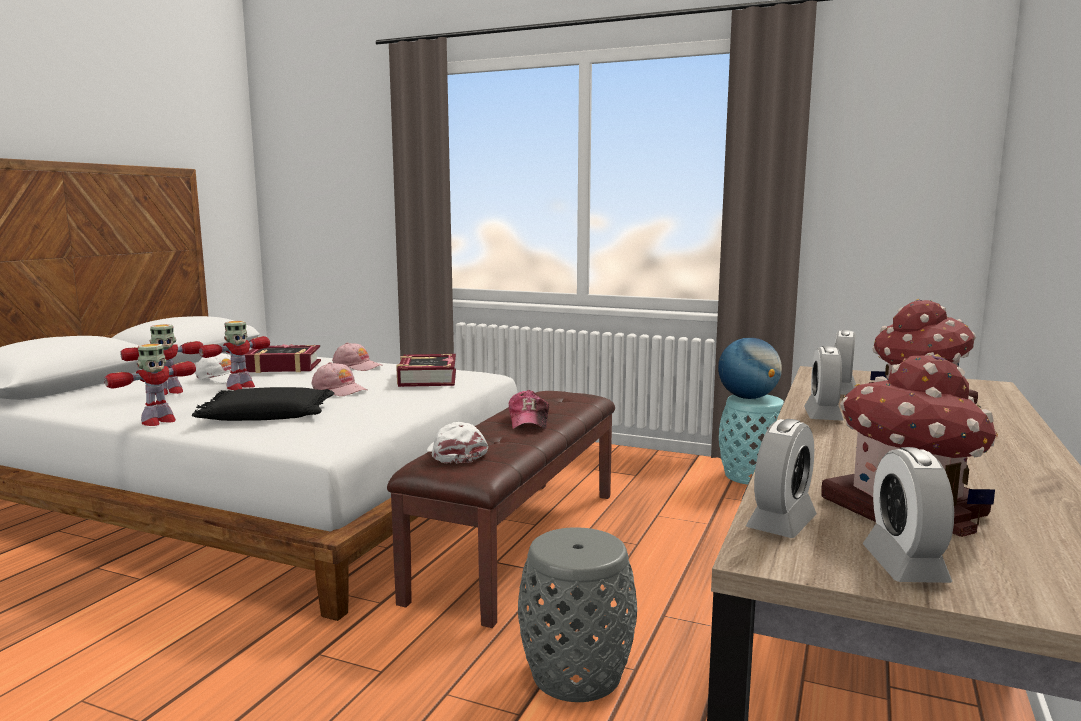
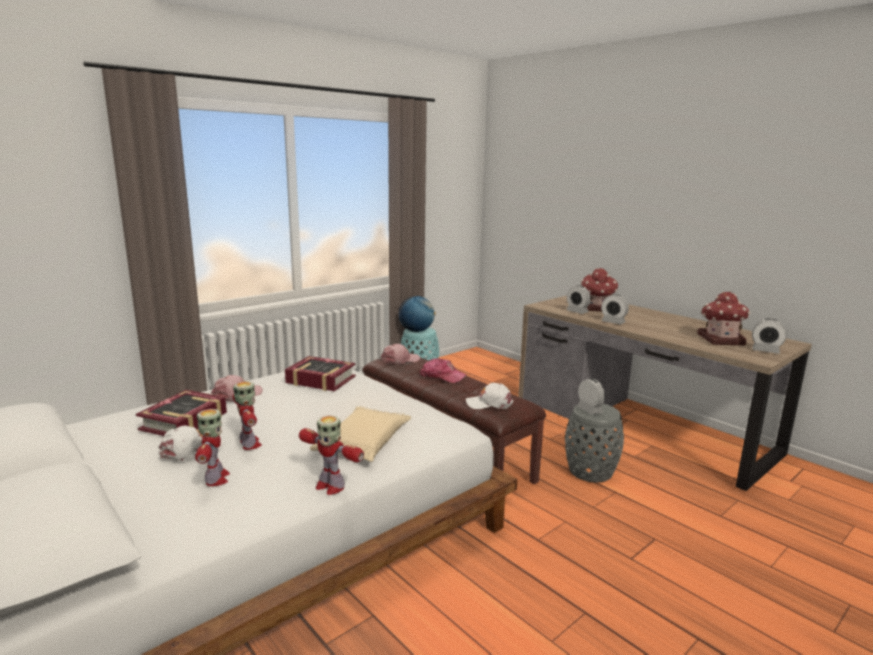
camera: 65 degrees left, 5 degrees up
(158, 421) = (330, 486): toy robot -> toy robot turned 150 degrees clockwise
(267, 413) = (364, 439): black pillow -> beige pillow
(339, 390) = (313, 410): pink cap -> pink cap (400, 360)
(781, 523) = (734, 353): alarm clock -> alarm clock (589, 410)

